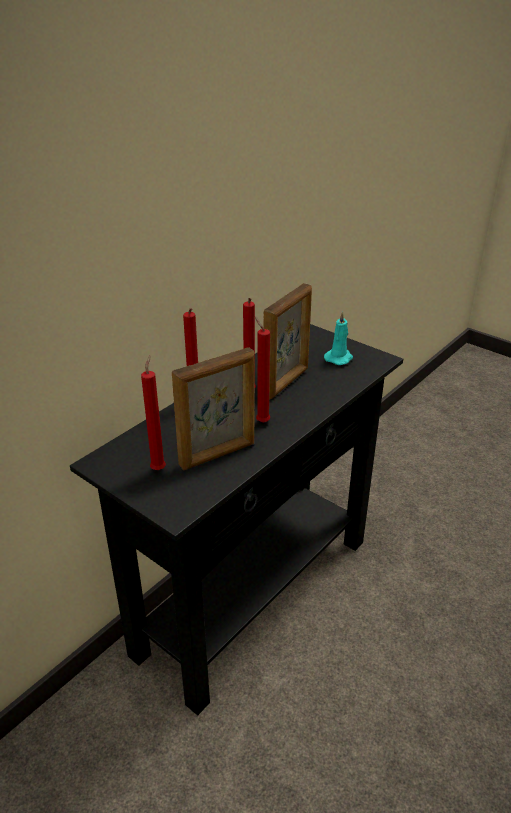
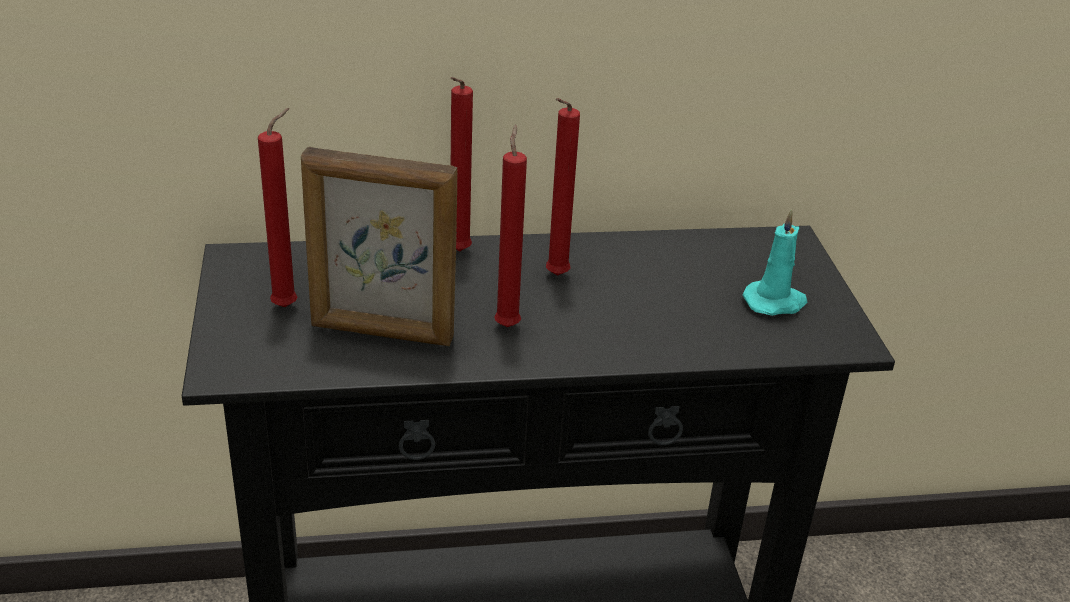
camera: 40 degrees right, 0 degrees up
(286, 382) = (630, 293): picture frame -> none

